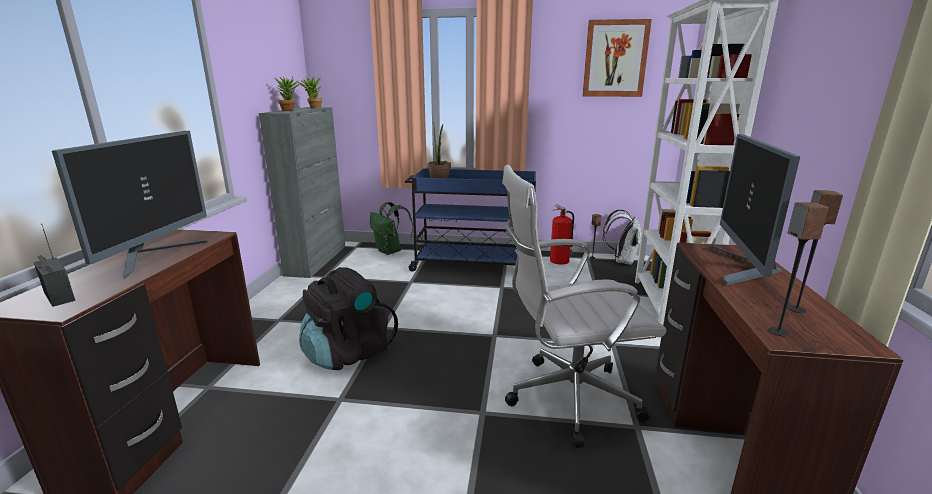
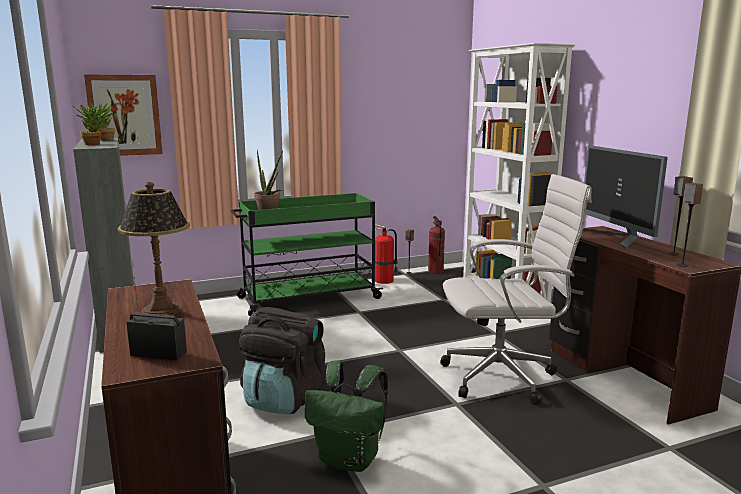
camera: 30 degrees left, 5 degrees down
(155, 256) = (162, 310): monitor -> table lamp
(390, 251) = (201, 303): green backpack -> green backpack (350, 460)
(473, 264) = (307, 298): blue cart -> green cart
(566, 399) = (504, 377): white office chair -> white office chair turned 150 degrees counterclockwise
(615, 59) = (410, 83): picture -> picture (124, 115)
(621, 261) = (435, 271): white backpack -> fire extinguisher

